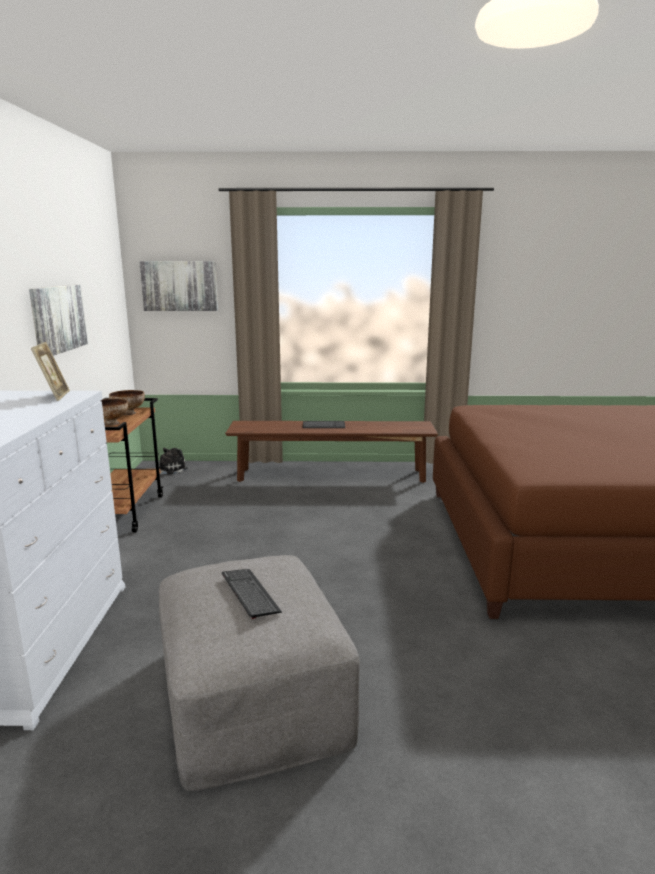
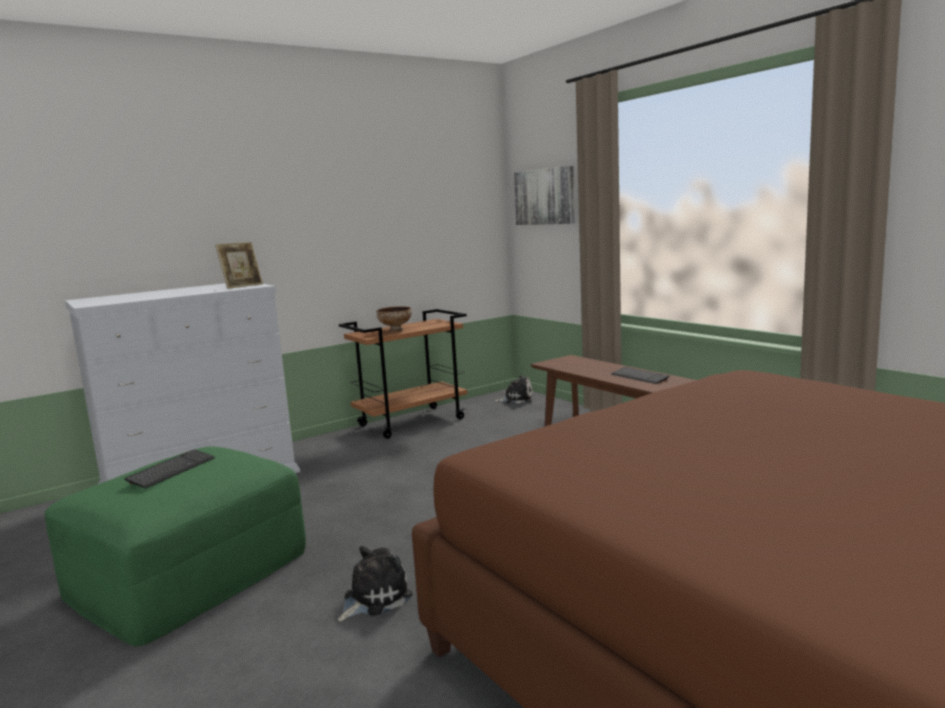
camera: 55 degrees right, 5 degrees down
(58, 319) = (364, 228): picture -> none
(128, 413) = (430, 325): bowl -> none
(251, 694) = (188, 573): grey ottoman -> green ottoman
(405, 619) = (373, 598): none -> plush toy

